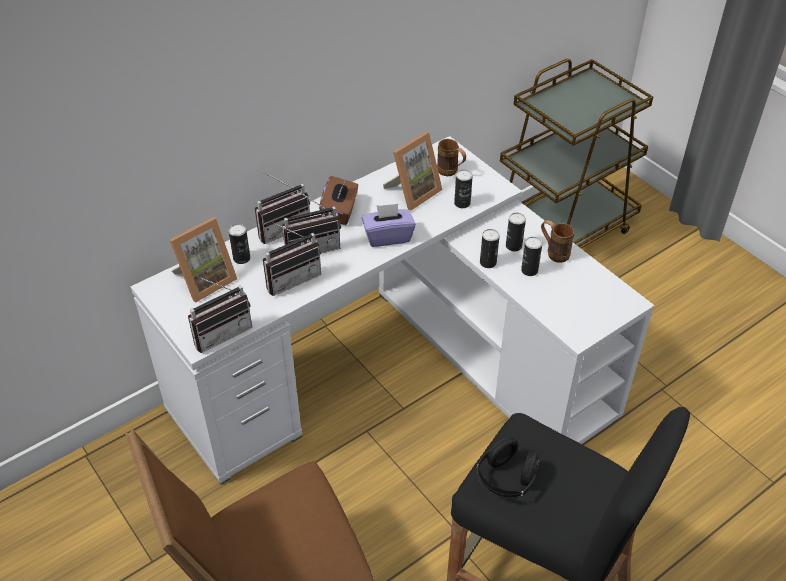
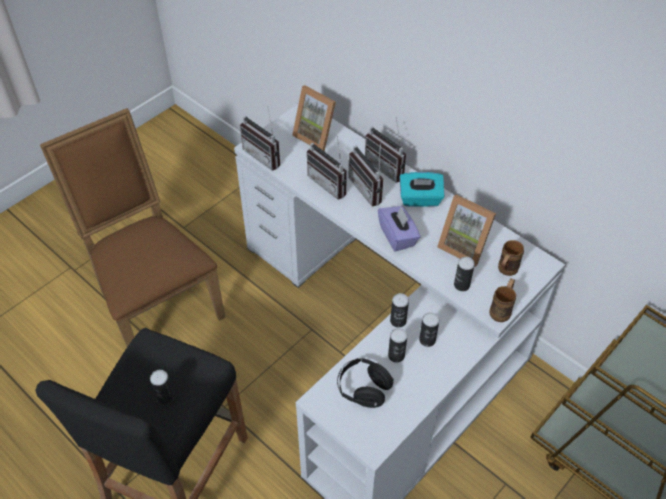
camera: 80 degrees right, 5 degrees up
(241, 258) = (346, 150): can -> can (165, 397)
(340, 212) = (420, 199): brown tissue box -> turquoise tissue box
(506, 479) = (155, 357): black headphones -> black headphones (363, 389)
(553, 252) = (427, 374): brown mug -> brown mug (502, 309)

